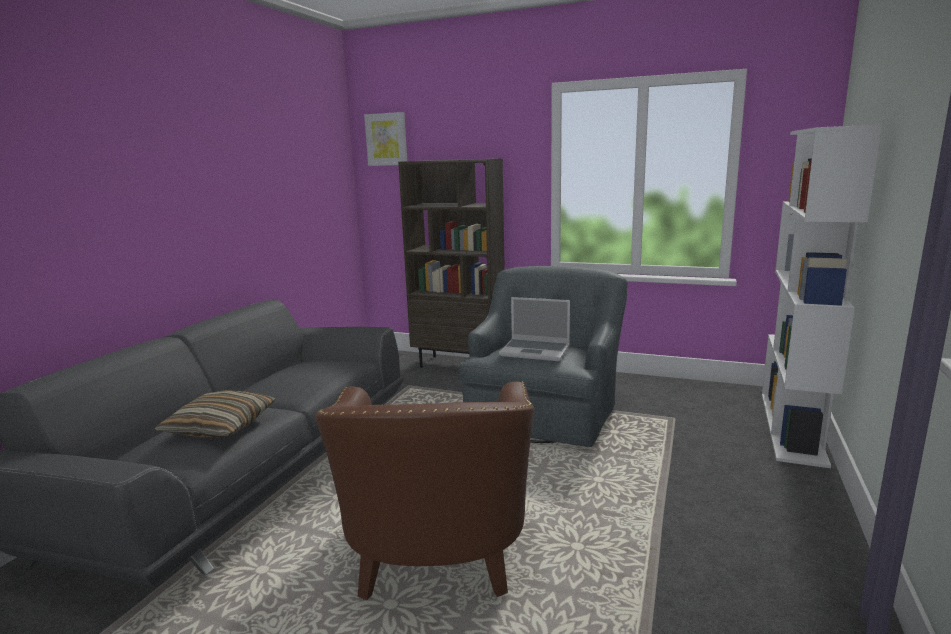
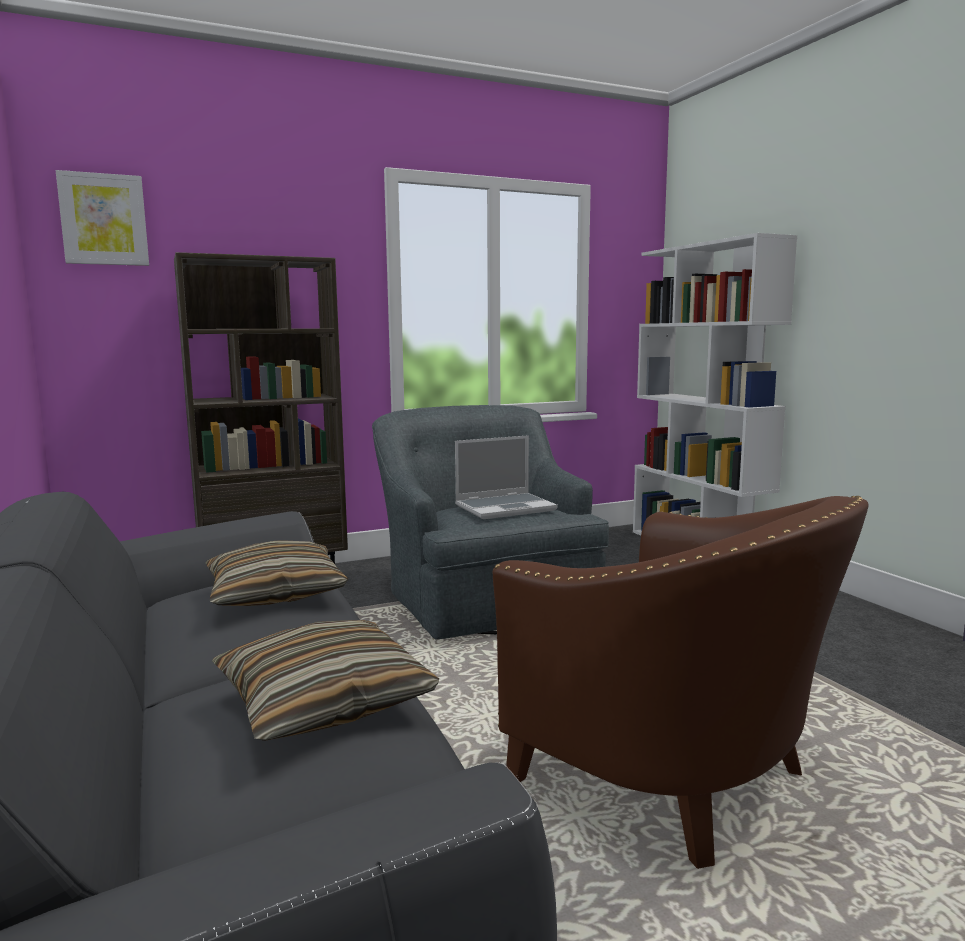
camera: 45 degrees left, 5 degrees down
(315, 372) = (275, 592): none -> pillow

